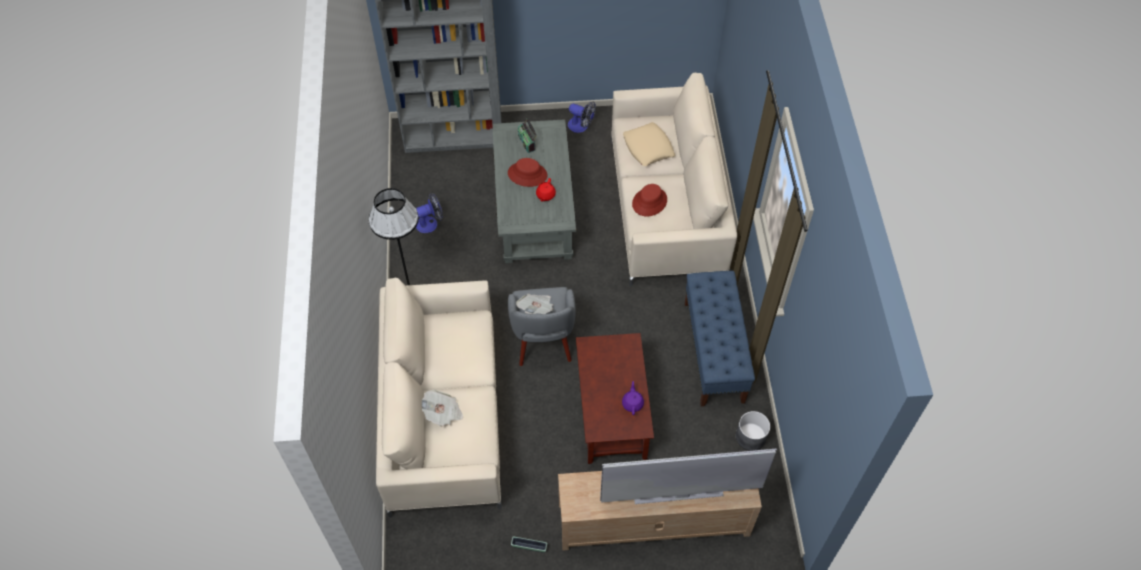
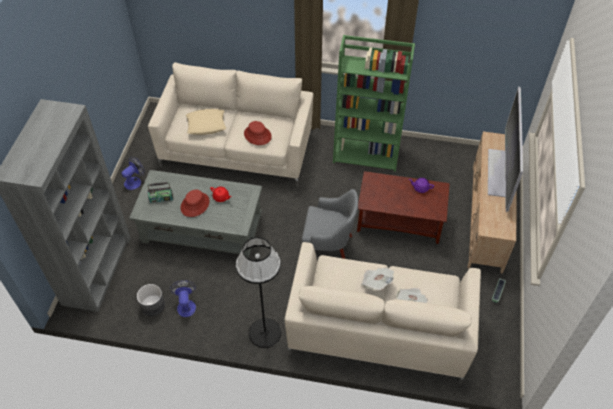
camera: 75 degrees left, 5 degrees down
(536, 309) = (326, 226): newspaper -> newspaper (376, 282)
(714, 352) = (367, 154): blue bench -> green bookcase
(750, 437) = (435, 152): grey planter -> grey planter (153, 305)

